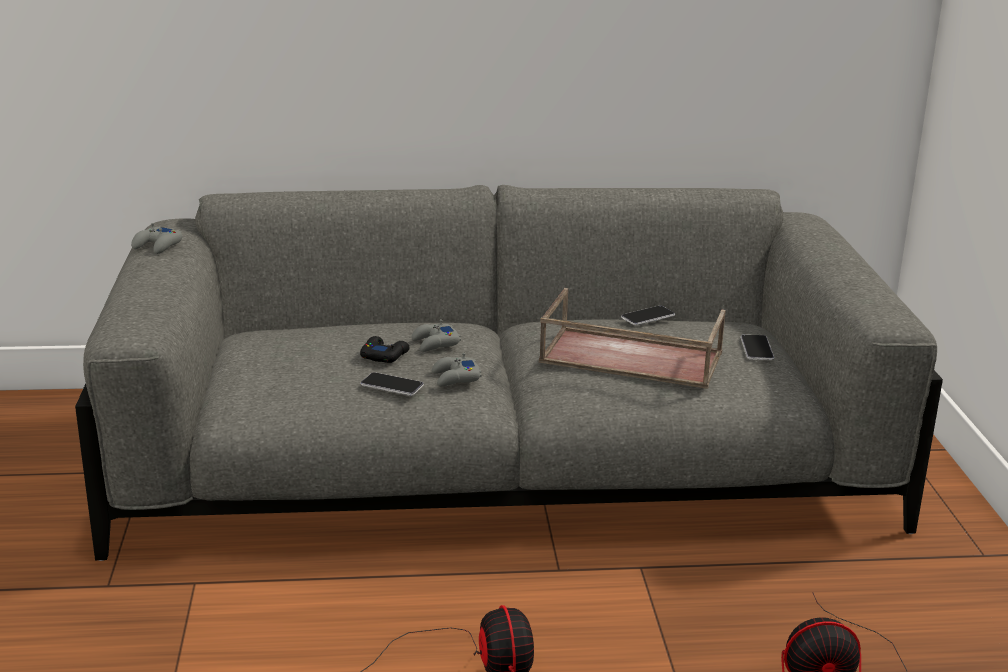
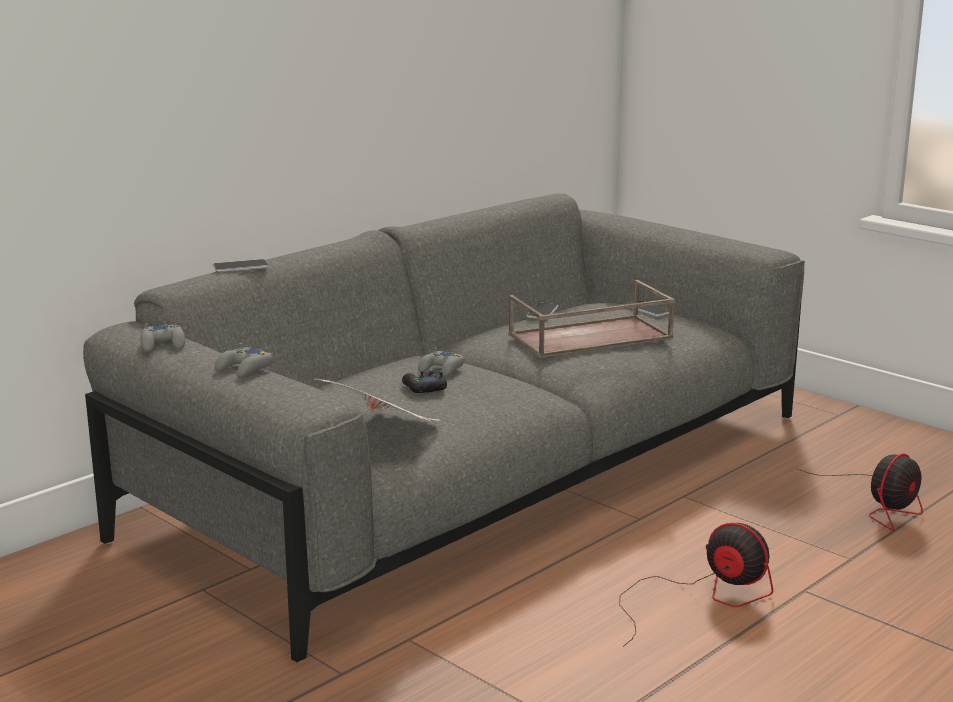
camera: 40 degrees left, 5 degrees down
(268, 383) = (380, 432): none -> newspaper
(392, 385) = (475, 403): phone -> phone (241, 267)
(455, 378) = (506, 384): grey game controller -> grey game controller (244, 369)

